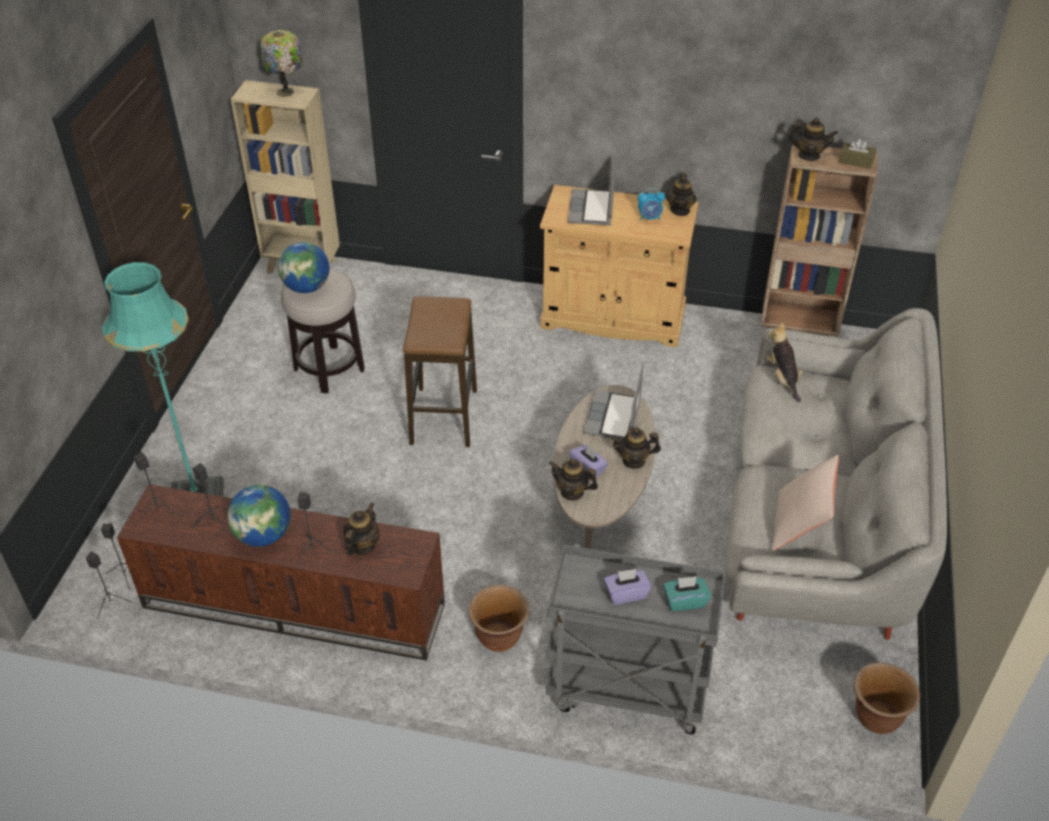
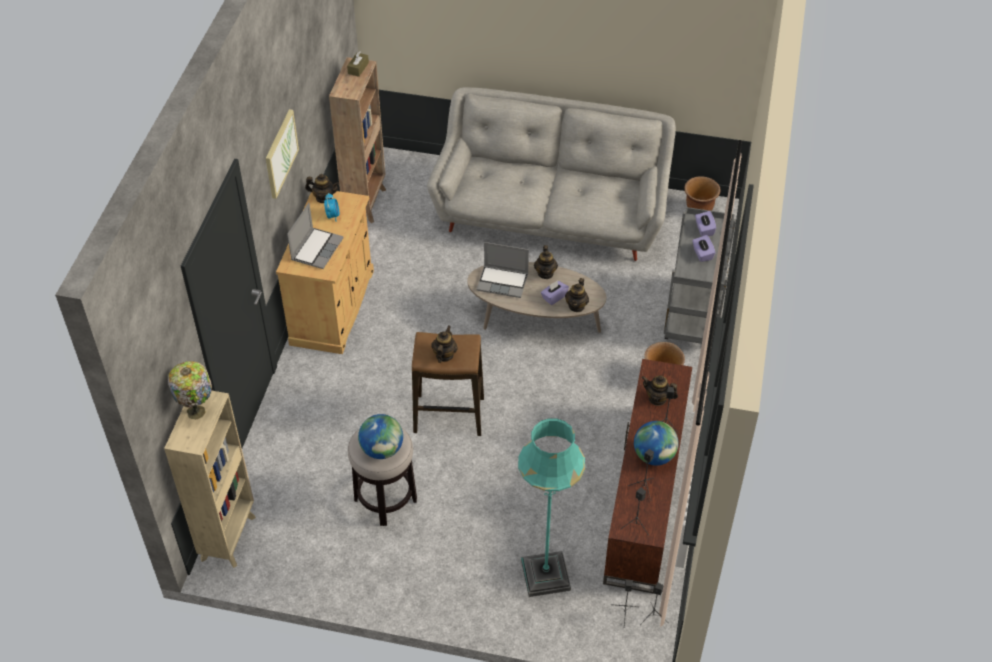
camera: 90 degrees left, 5 degrees up
(592, 209) = (317, 249): laptop -> laptop turned 75 degrees counterclockwise
(637, 86) = (280, 153): none -> picture
(685, 601) = (704, 229): turquoise tissue box -> purple tissue box
(782, 378) = (471, 188): plush toy -> none
(799, 525) = (607, 195): beige pillow -> none
(808, 155) = (348, 89): teapot -> teapot (444, 355)

